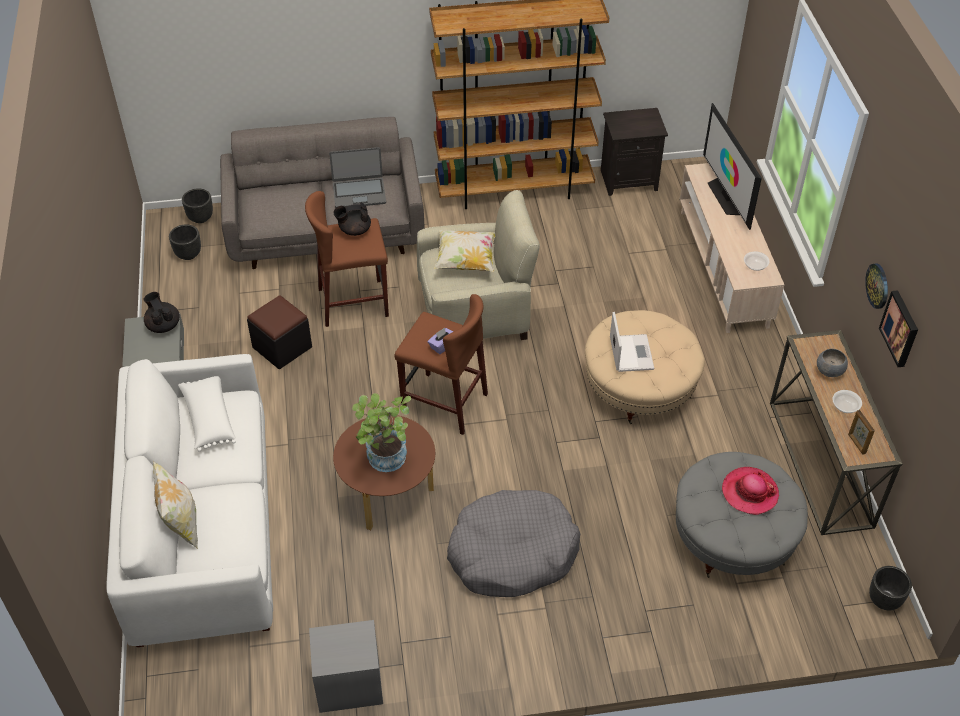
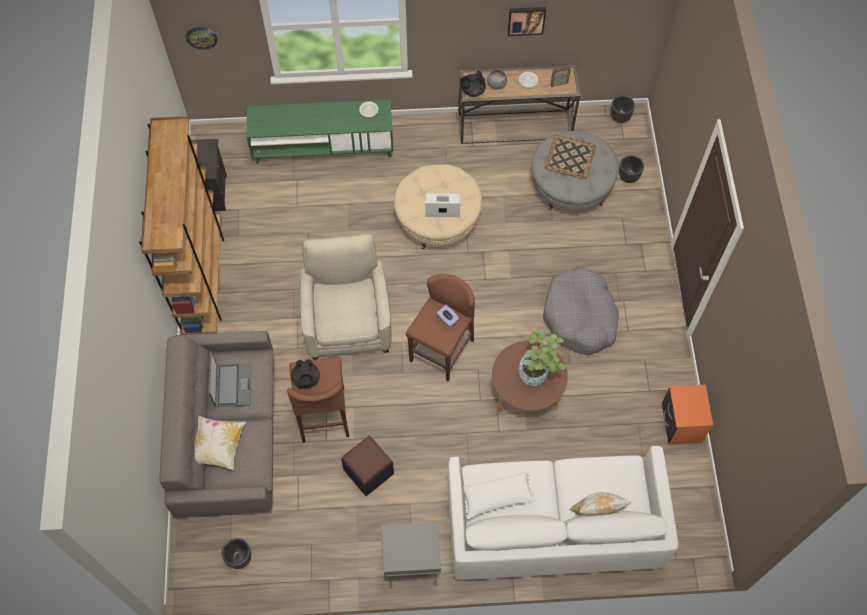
camera: 85 degrees left, 15 degrees up
(163, 325) = (395, 537): black teapot -> black teapot (472, 91)
(201, 217) = (189, 549): black planter -> black planter (628, 176)
(349, 684) = (681, 424): grey nightstand -> orange nightstand
(466, 261) = (338, 303): pillow -> pillow (217, 446)
(723, 267) = (323, 146): beige tv stand -> green tv stand
(726, 197) = (290, 116): television -> none
(749, 492) = (570, 157): hat -> tray
(878, 286) = (484, 23): wall clock -> wall clock (201, 37)

